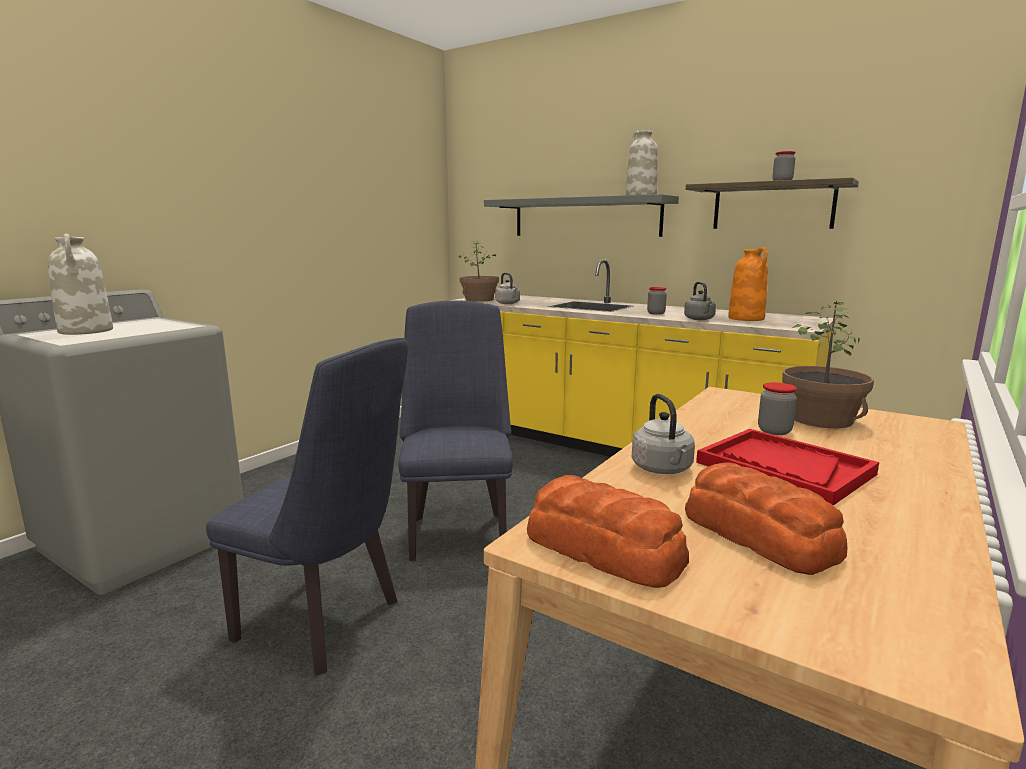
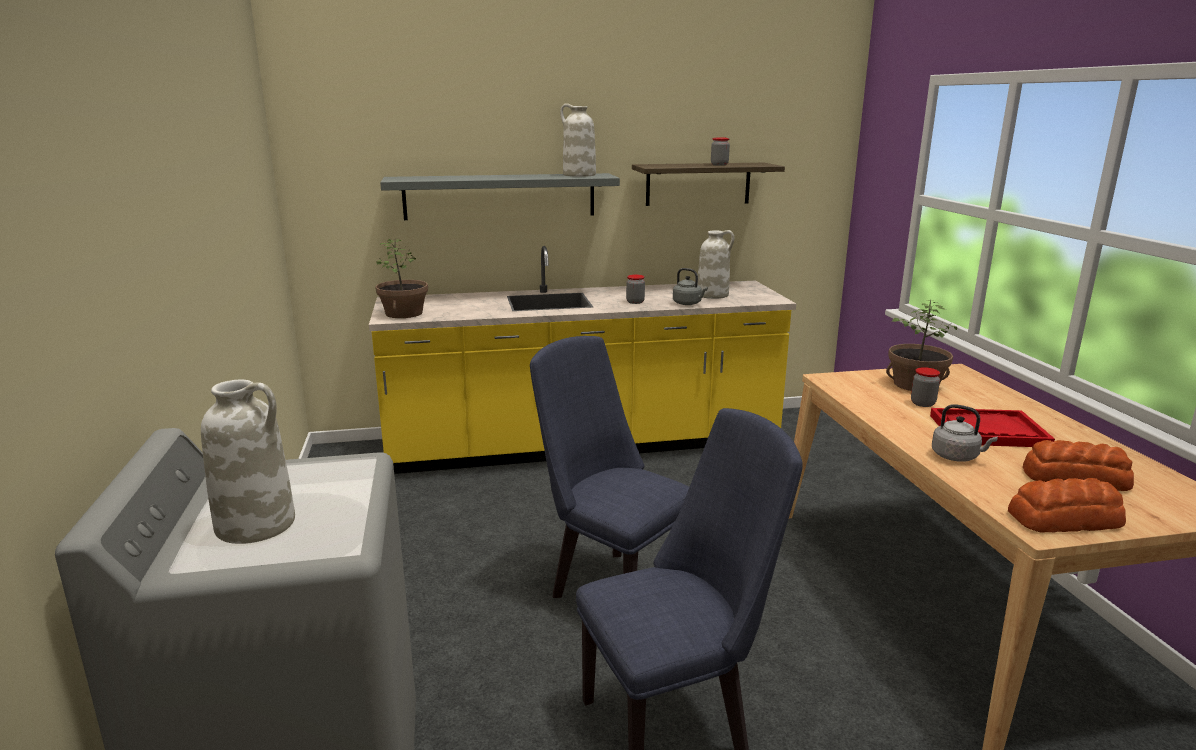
camera: 45 degrees left, 5 degrees up
(508, 303) = (460, 314): grey kettle -> none
(747, 318) = (713, 295): orange vase -> white vase

